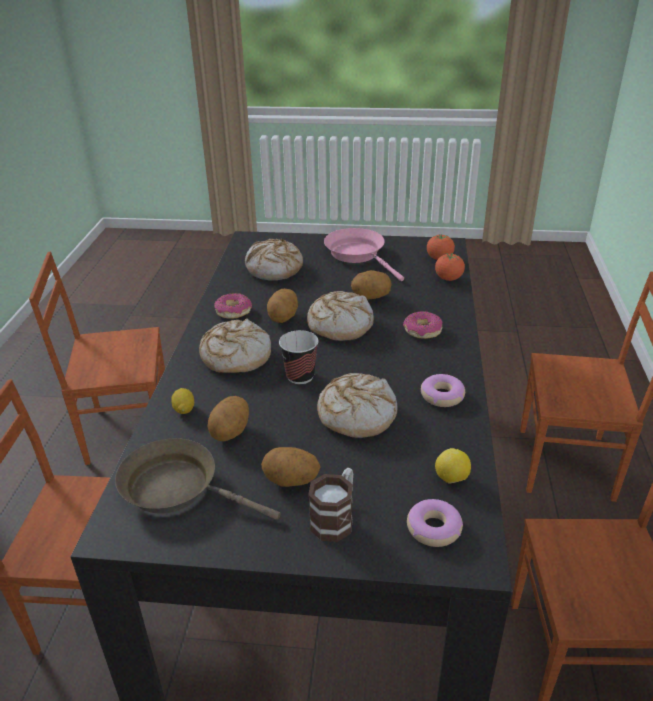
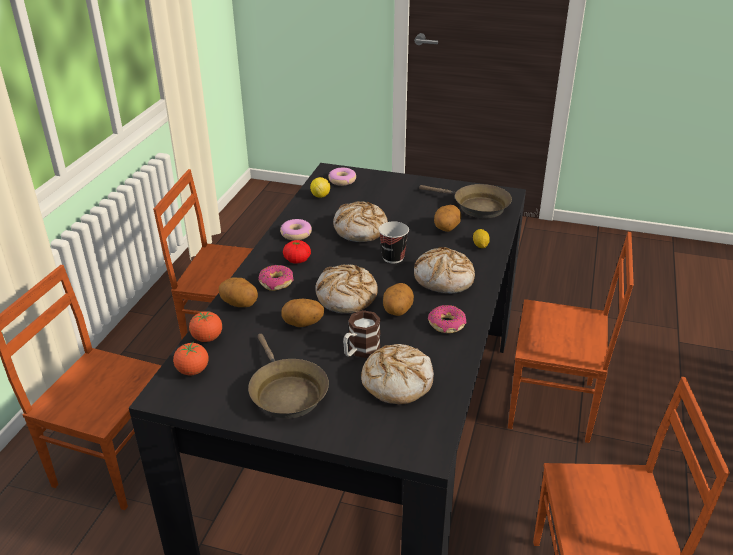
camera: 170 degrees left, 0 degrees up
(291, 482) = (411, 203): potato -> potato (240, 304)
(336, 518) = (390, 188): mug -> mug (360, 351)
(358, 255) = (286, 392): pink frying pan -> brown frying pan
(416, 359) = (297, 260): none -> tomato

